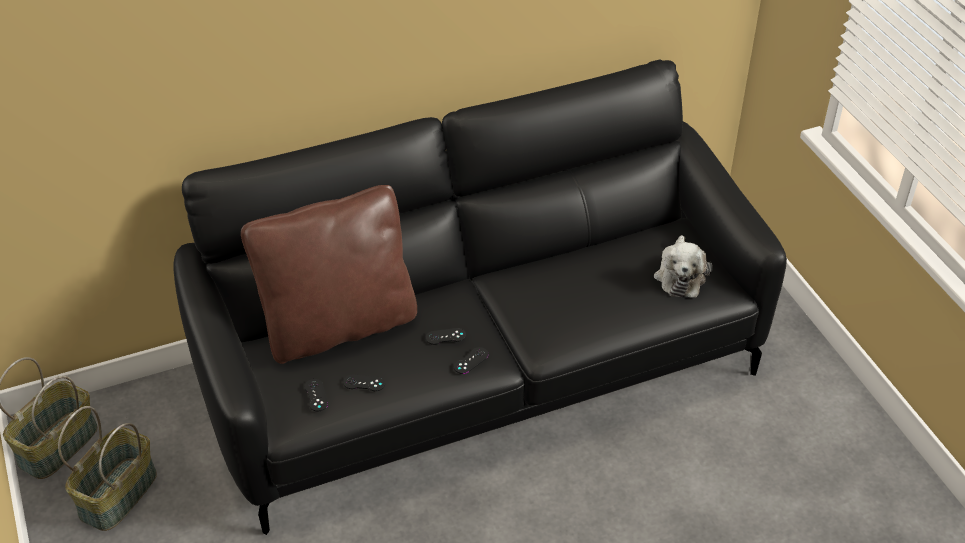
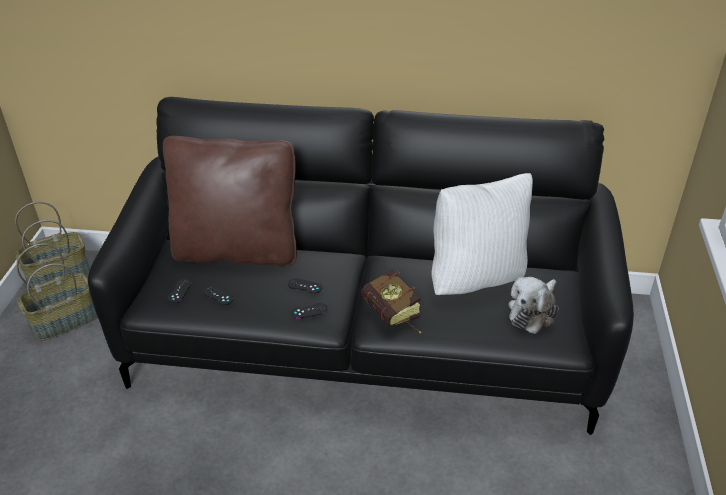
camera: 30 degrees right, 5 degrees down
(558, 332) = (394, 316): none -> book
(606, 261) = (477, 278): none -> white pillow

